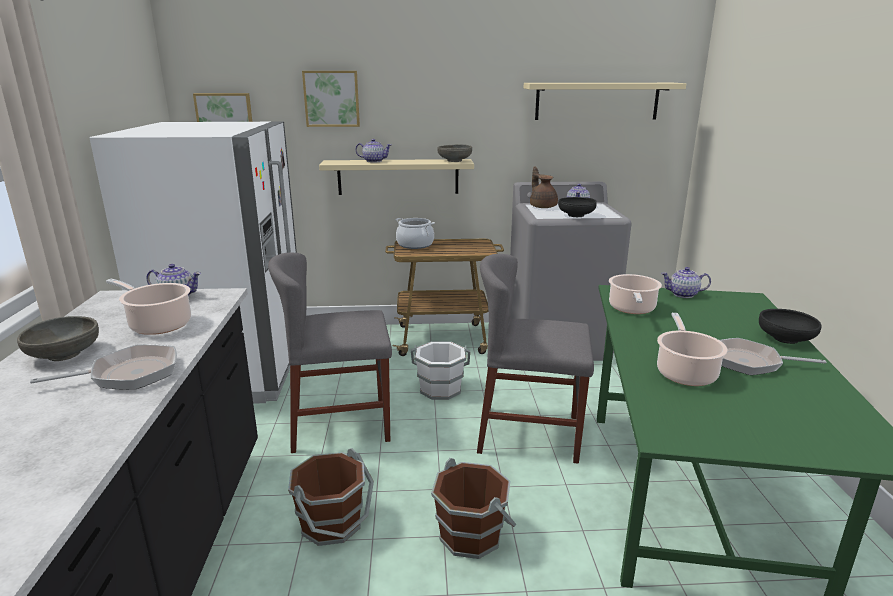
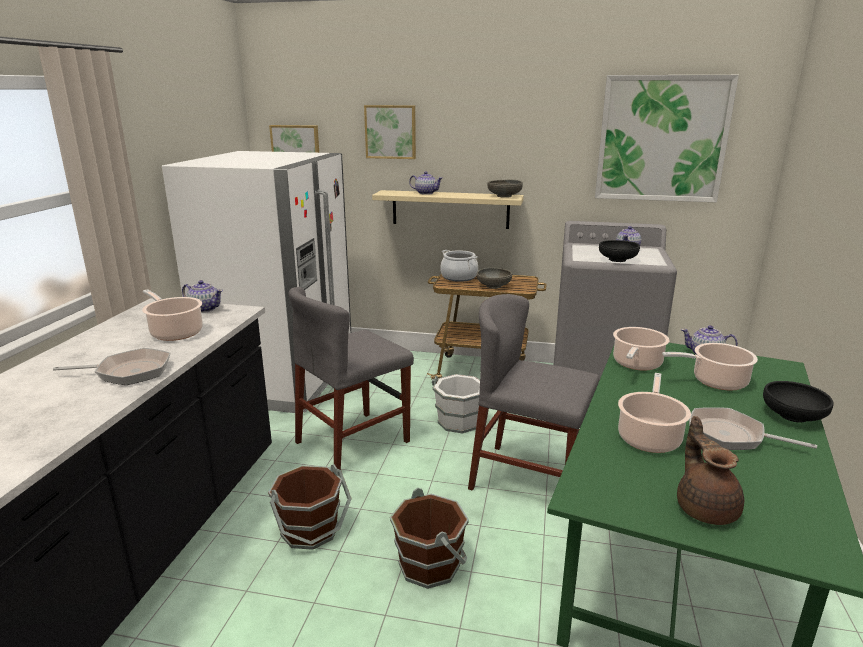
camera: 15 degrees right, 0 degrees up
(64, 354) = (93, 349): grey bowl -> grey bowl (494, 286)
(340, 424) = (353, 442): grey chair -> grey chair turned 45 degrees counterclockwise
(542, 206) = (589, 248): brown teapot -> brown teapot (705, 507)
(597, 101) = (662, 139): beige shelf -> picture
(707, 317) = (716, 381): none -> cooking pot

